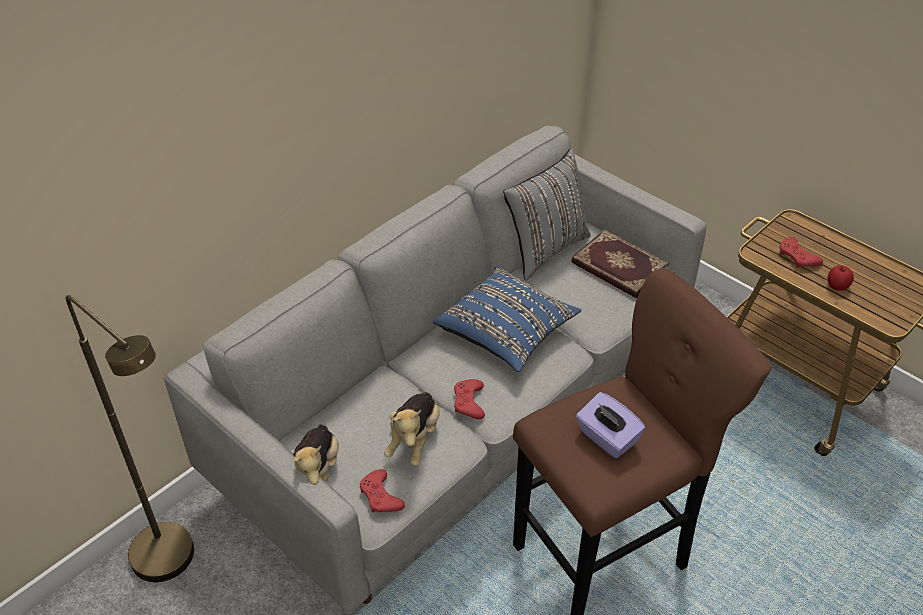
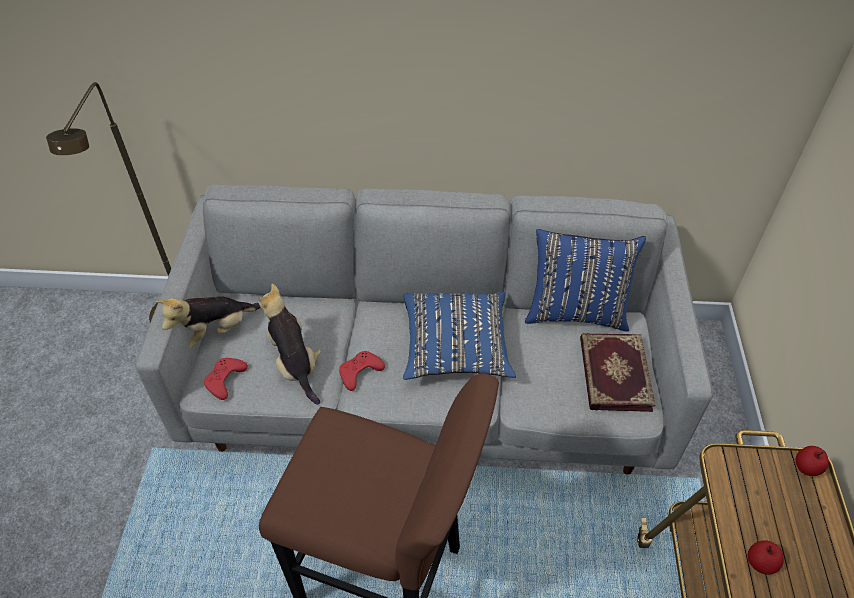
camera: 50 degrees right, 5 degrees up
(414, 439) = (295, 364): plush toy -> plush toy turned 90 degrees clockwise
(544, 249) = (575, 312): grey pillow -> blue pillow
(607, 438) = (349, 478): purple tissue box -> none
(792, 222) = (806, 467): none -> apple
(797, 257) = (760, 501): red game controller -> none

